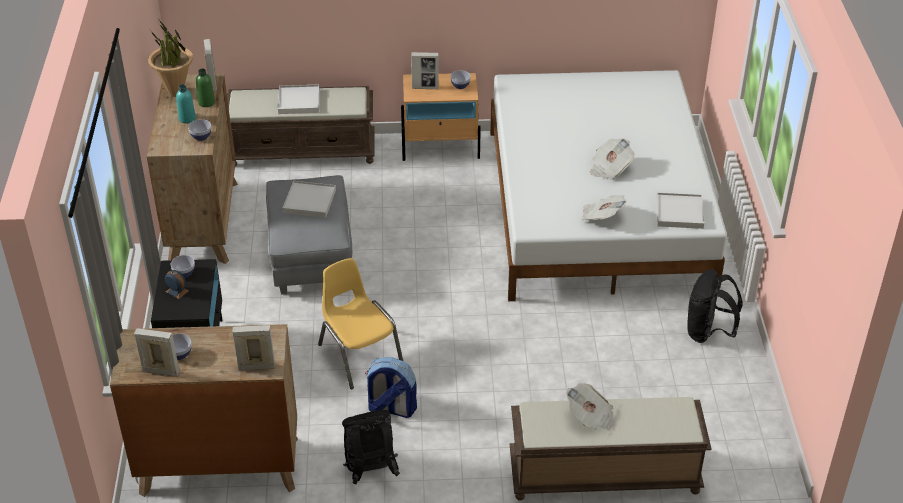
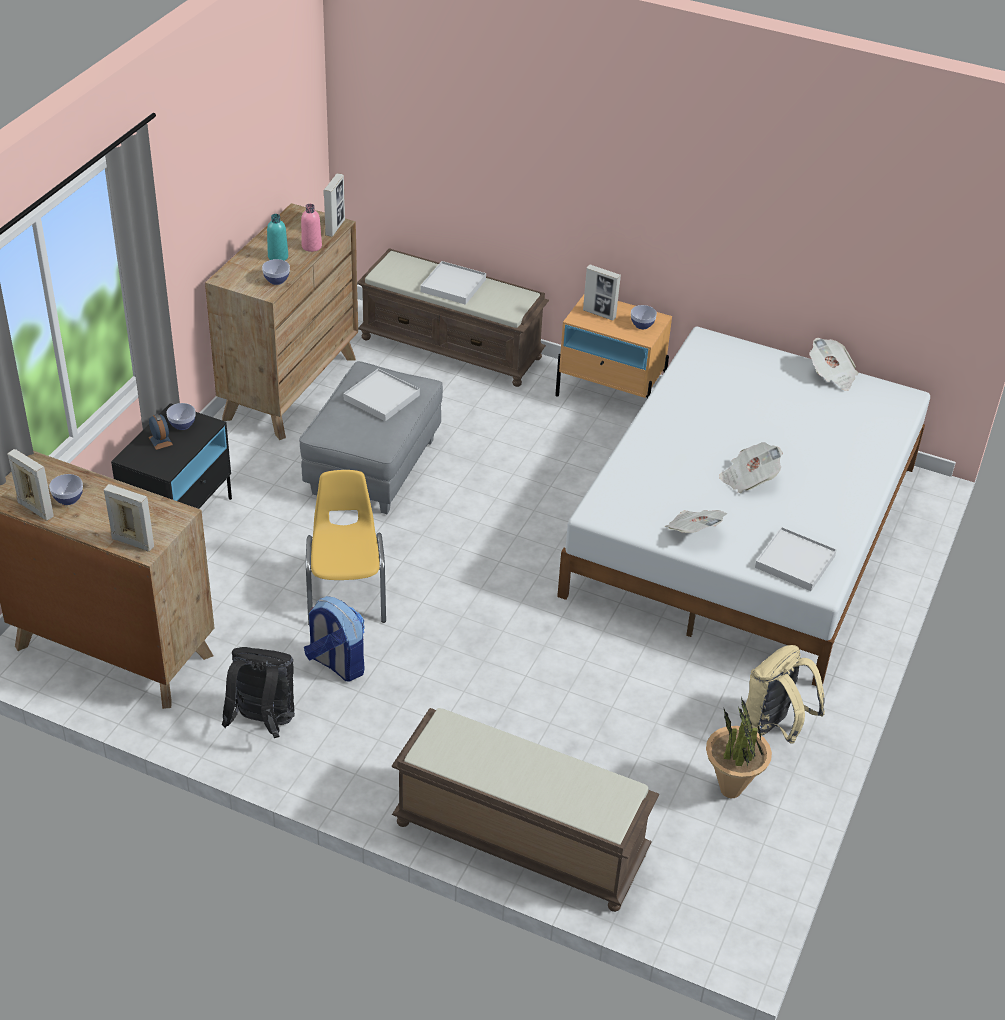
camera: 25 degrees right, 0 degrees up
(176, 93) = (289, 226): potted plant -> potted plant (731, 790)
(206, 102) = (311, 246): green bottle -> pink bottle
(591, 417) = (506, 758): newspaper -> newspaper (831, 375)
(708, 332) = (774, 727): black backpack -> beige backpack

